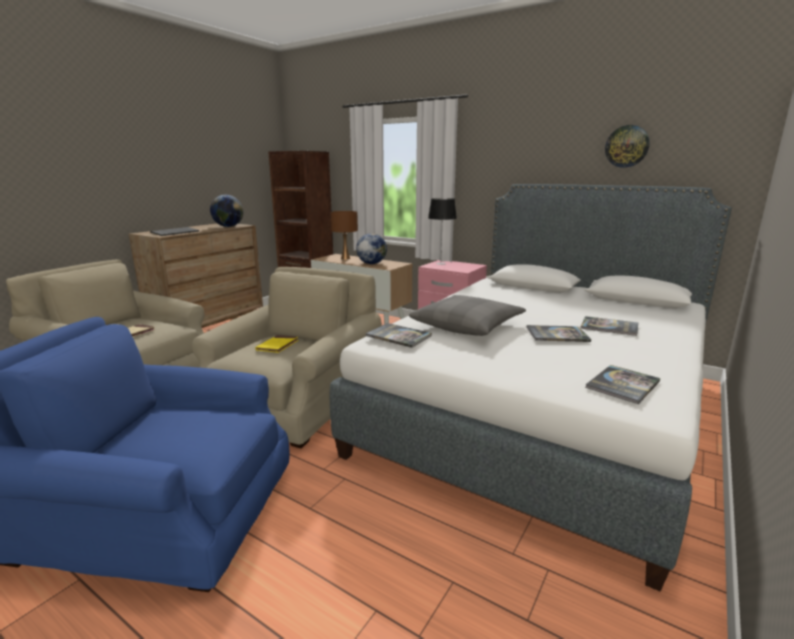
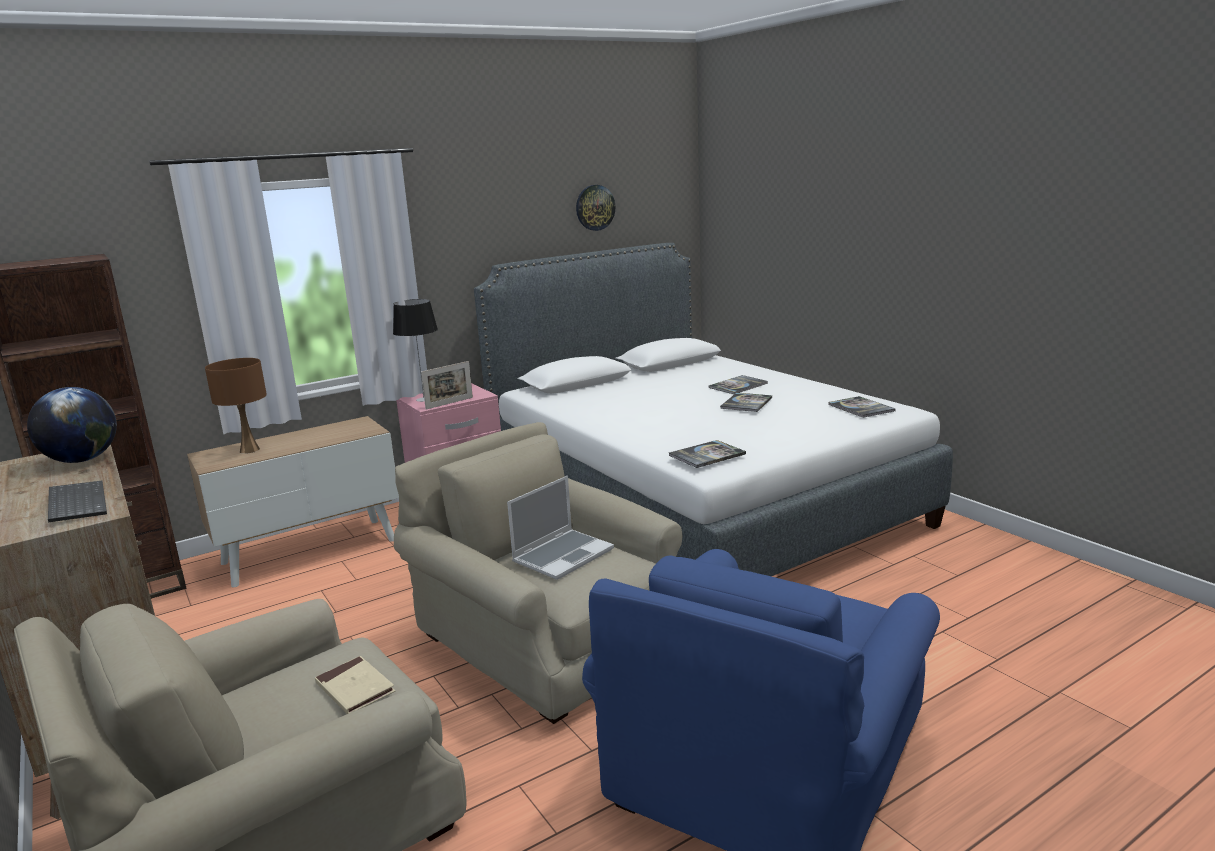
camera: 65 degrees left, 0 degrees up
(277, 346) = (563, 555): yellow book -> laptop
(371, 263) = (324, 437): globe -> none
(439, 268) = (449, 403): none -> picture frame
(467, 325) = (694, 426): grey pillow -> none

